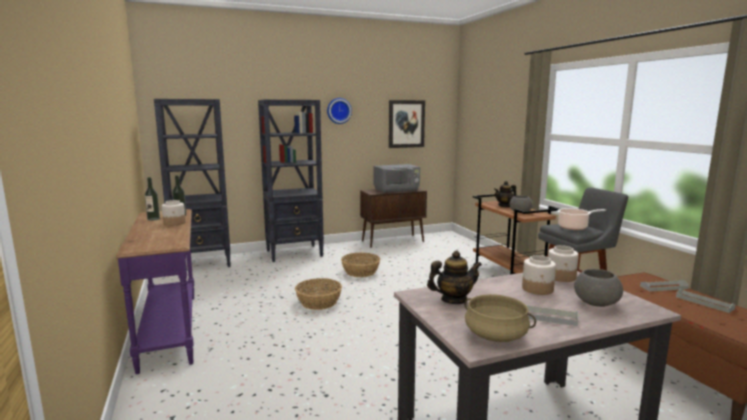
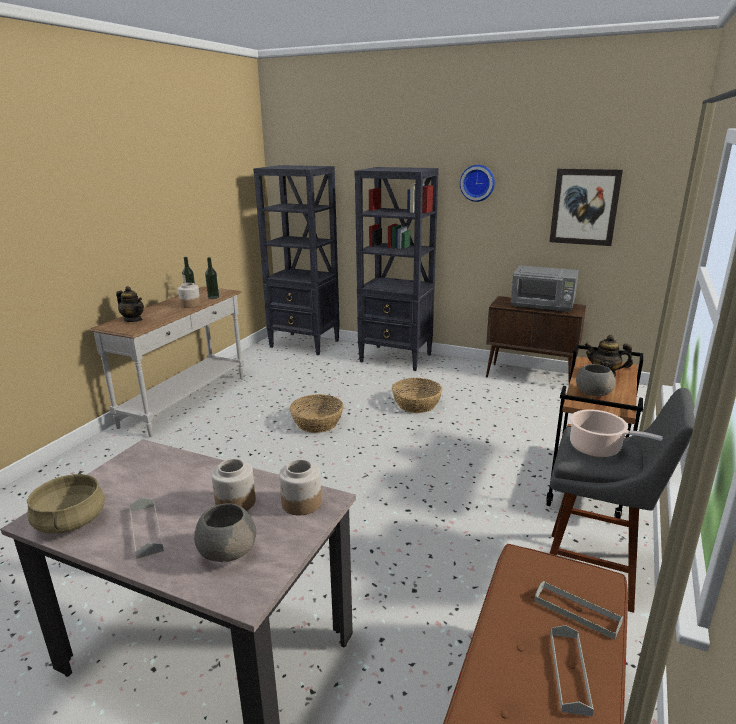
camera: 45 degrees right, 10 degrees up
(171, 329) = (186, 401): purple console table -> white console table
(453, 300) = (148, 471): teapot -> teapot (133, 320)

